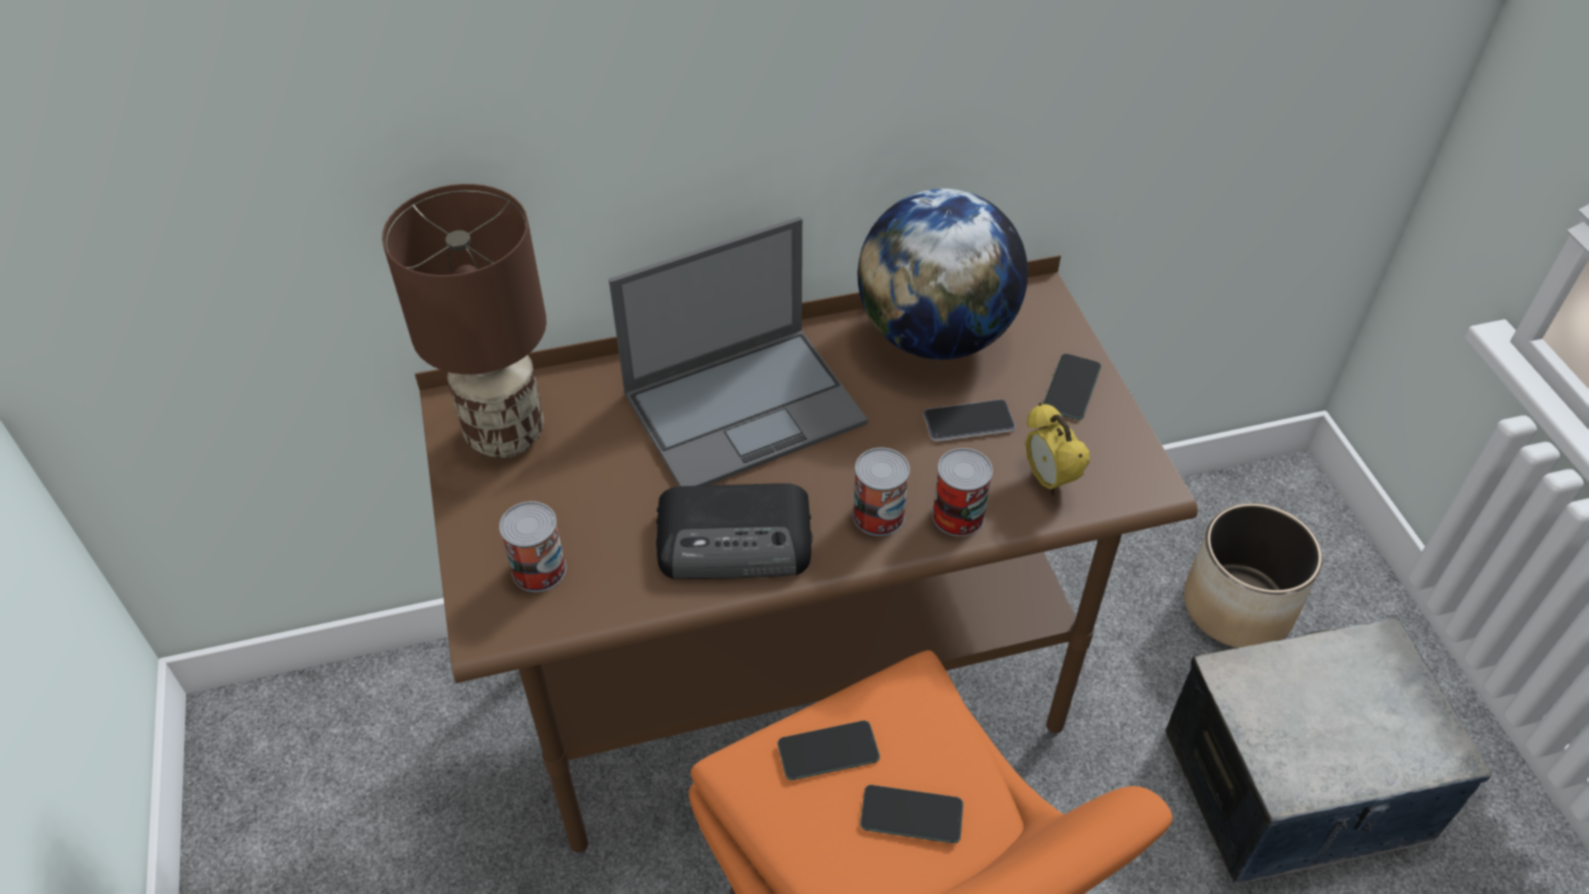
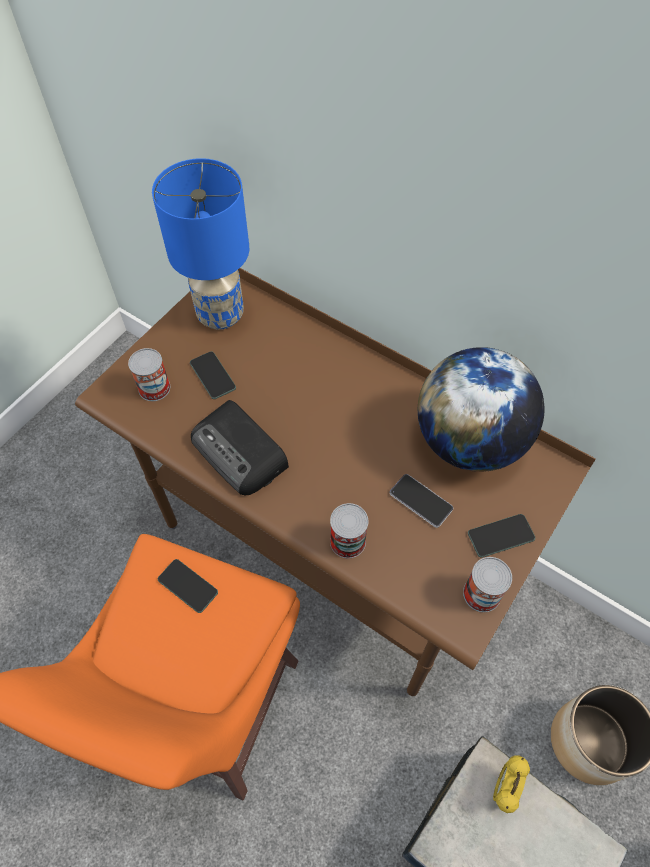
camera: 50 degrees right, 10 degrees up
(505, 435) = (219, 315): brown table lamp -> blue table lamp
(746, 407) = (330, 393): laptop -> none
(878, 515) = (313, 503): can -> can (481, 594)
(911, 815) = (180, 651): phone -> phone (212, 375)
(1048, 480) = (416, 570): alarm clock -> alarm clock (504, 788)

